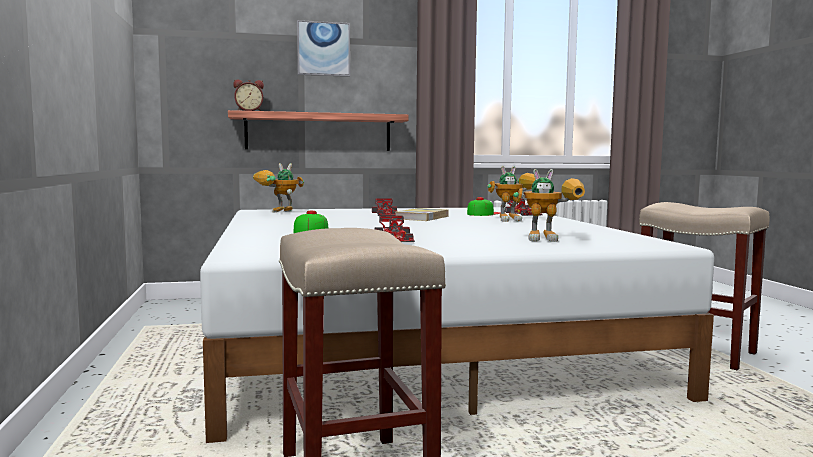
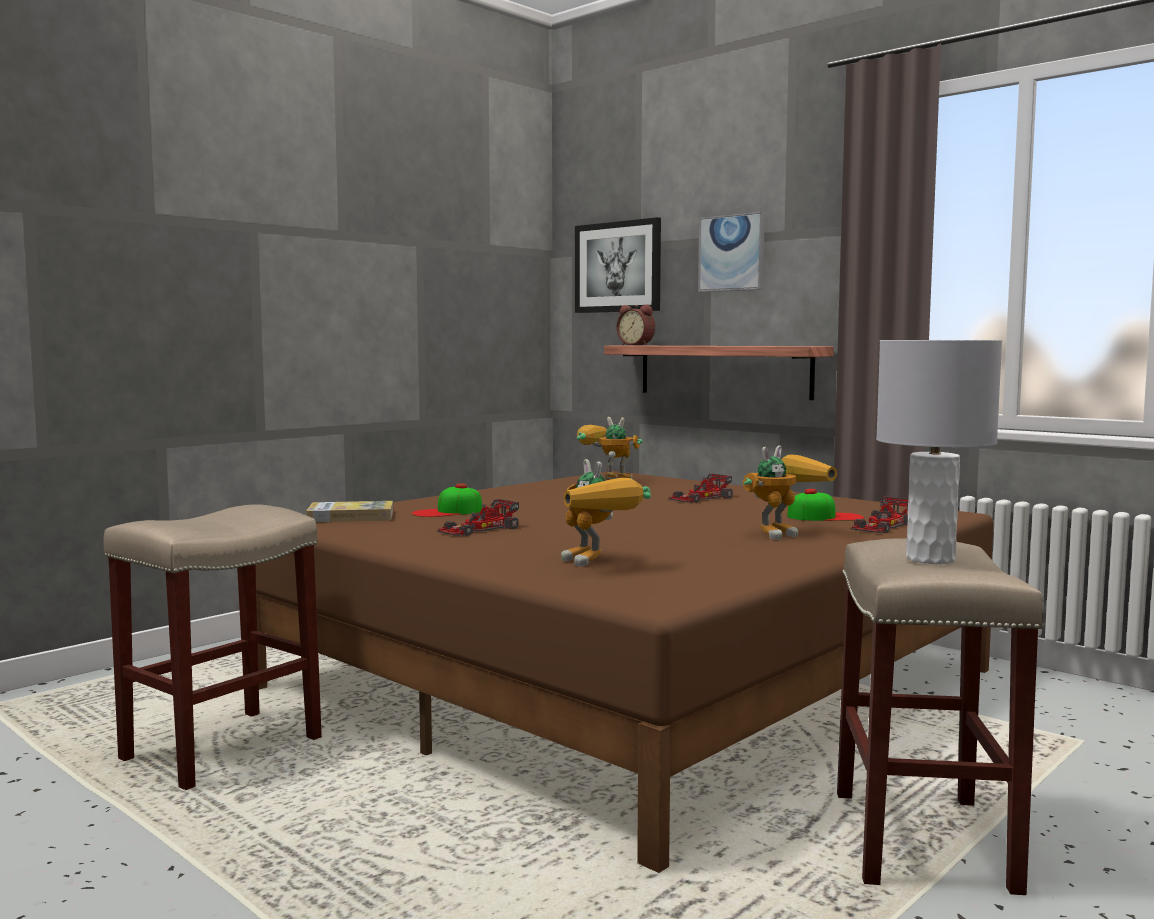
camera: 55 degrees right, 0 degrees up
(214, 49) = (618, 267): none -> picture
(417, 340) = (628, 679): white bed -> brown bed
(422, 217) = (700, 509): book -> book (351, 516)
(516, 220) = (783, 533): toy robot -> toy robot turned 75 degrees counterclockwise
(705, 206) = (930, 559): none -> grey table lamp

